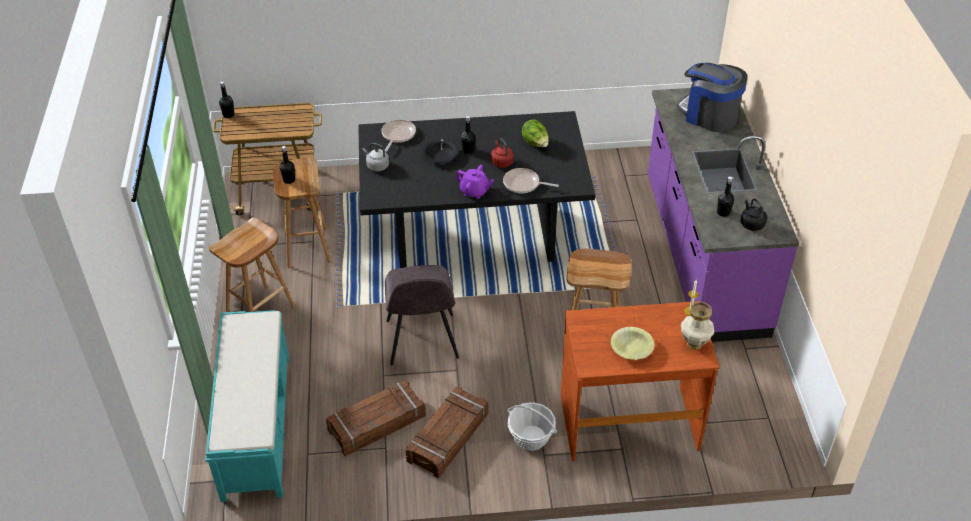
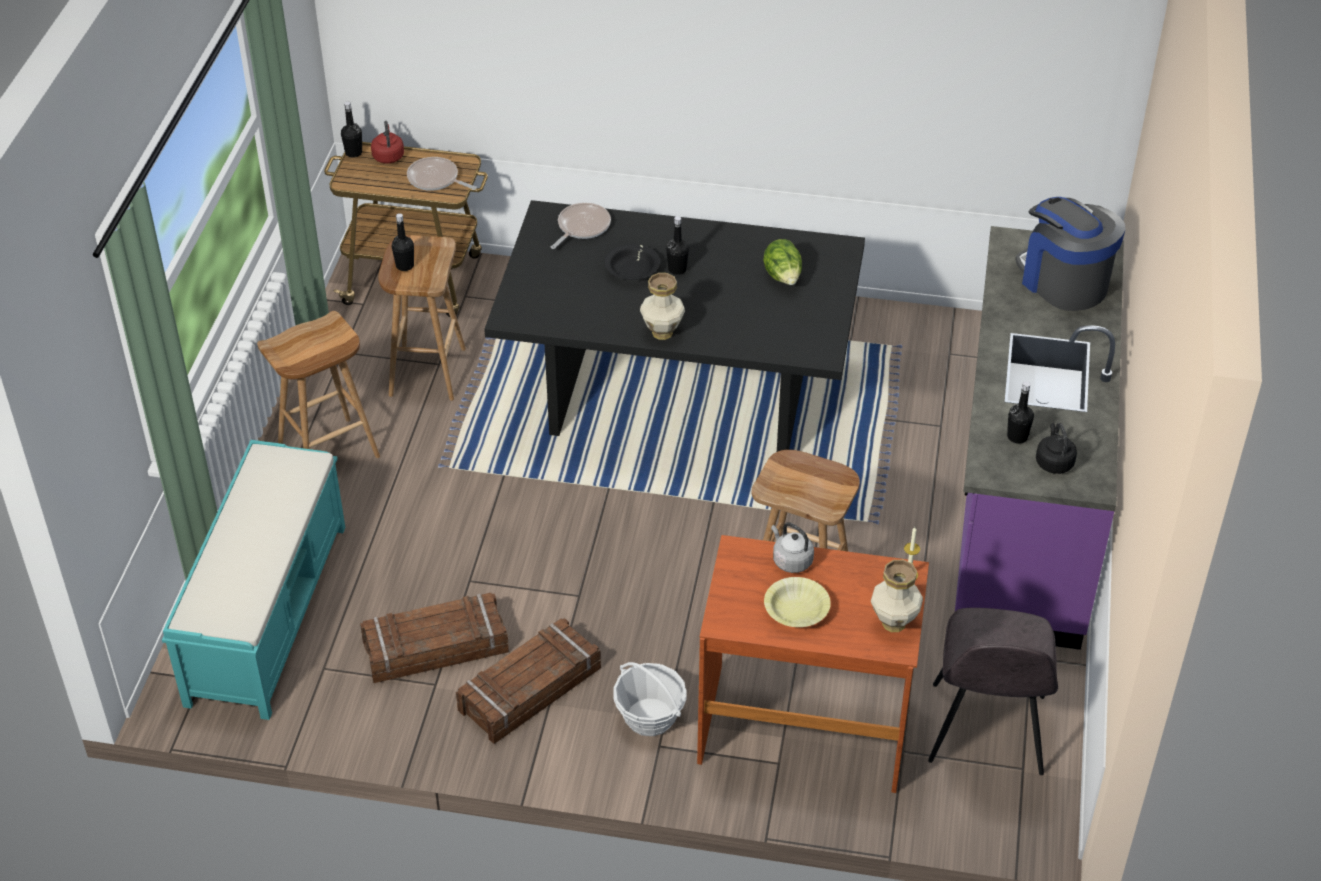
camera: 15 degrees right, 0 degrees up
(376, 166) = (533, 268): grey kettle -> grey kettle (790, 560)
(422, 341) = (544, 543): grey chair -> grey chair (986, 732)
(474, 191) = (661, 333): purple teapot -> vase
(501, 162) = (720, 296): red kettle -> red kettle (388, 156)
(523, 184) = (739, 336): frying pan -> frying pan (435, 179)

